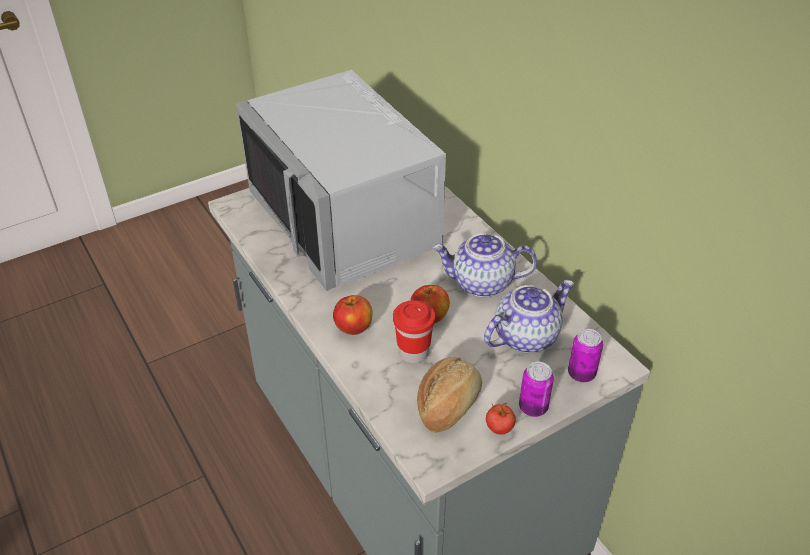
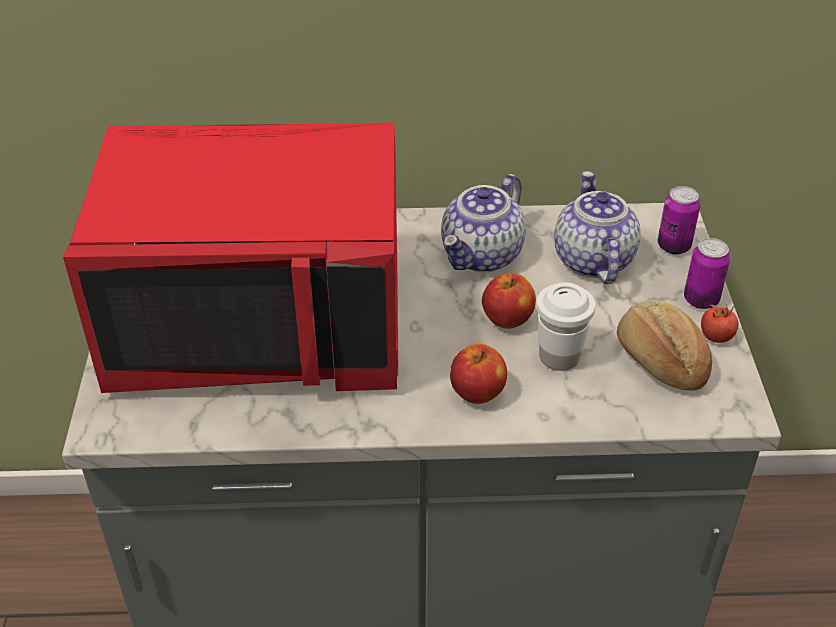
camera: 60 degrees left, 0 degrees up
(346, 221) = (261, 322): grey microwave -> red microwave
(413, 353) = (559, 357): red cup -> white cup

